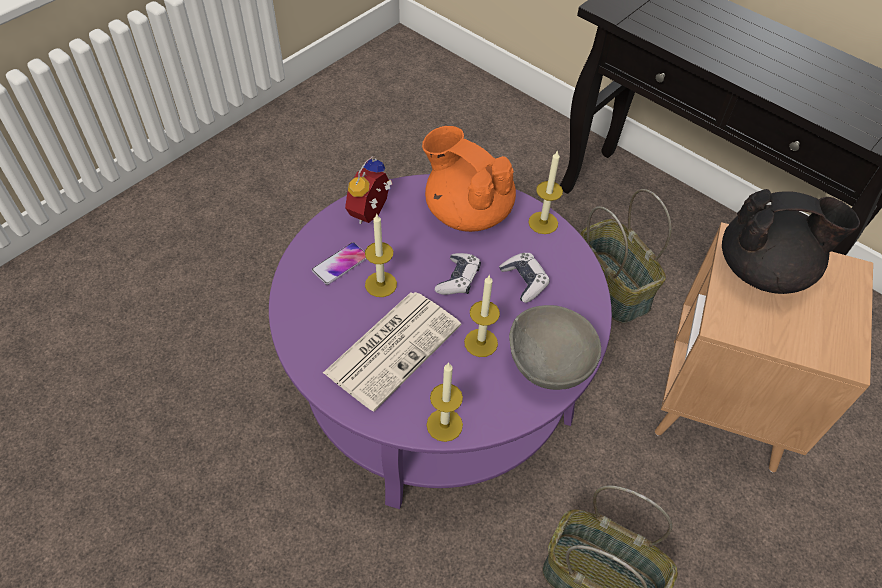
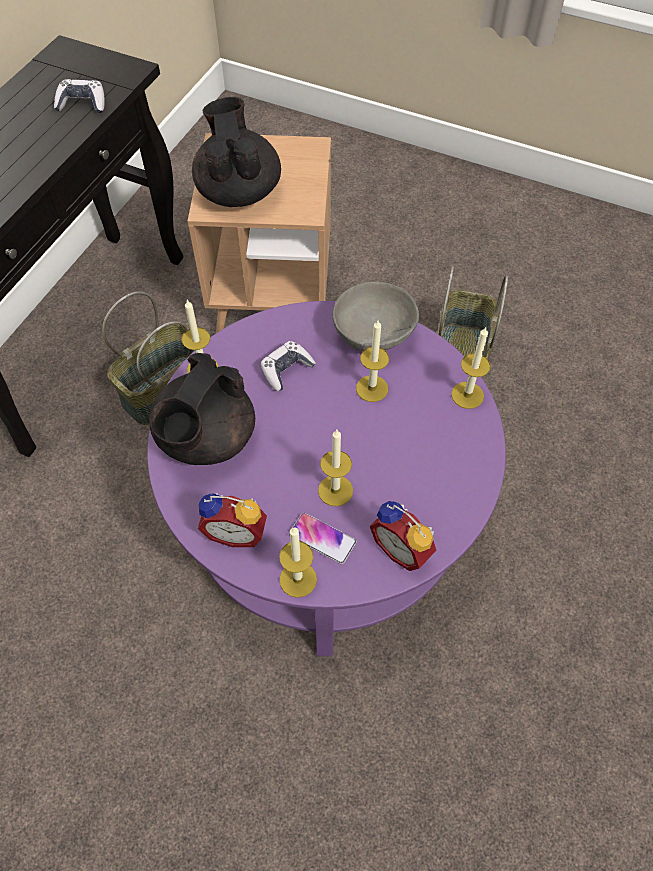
camera: 105 degrees left, 5 degrees up
(305, 315) = (403, 548): none -> alarm clock
(314, 241) = (298, 579): none -> candle
(393, 347) = (407, 455): newspaper -> none
(458, 279) = (304, 424): game controller -> game controller (82, 104)
(467, 211) = (205, 439): orange teapot -> black teapot

